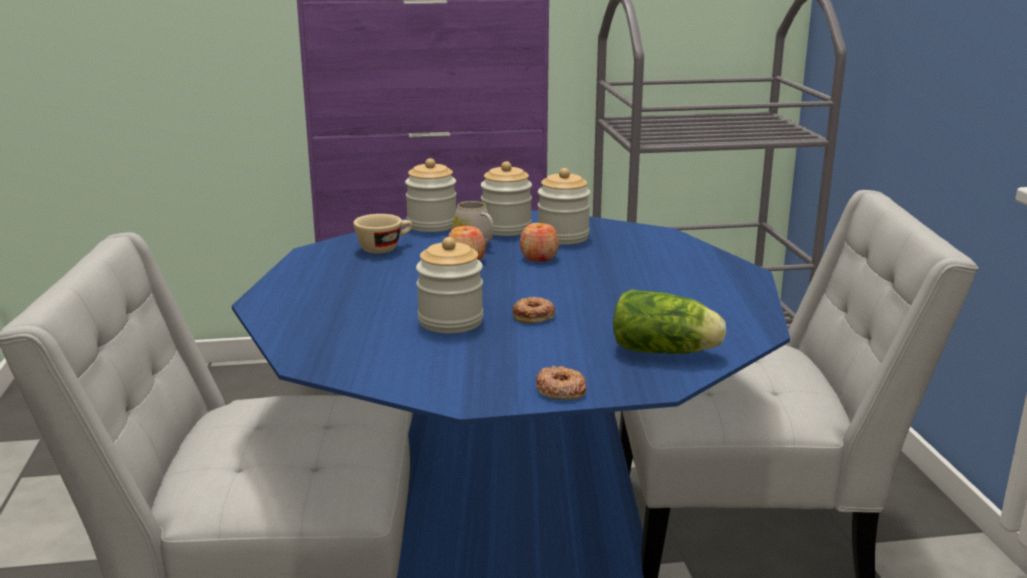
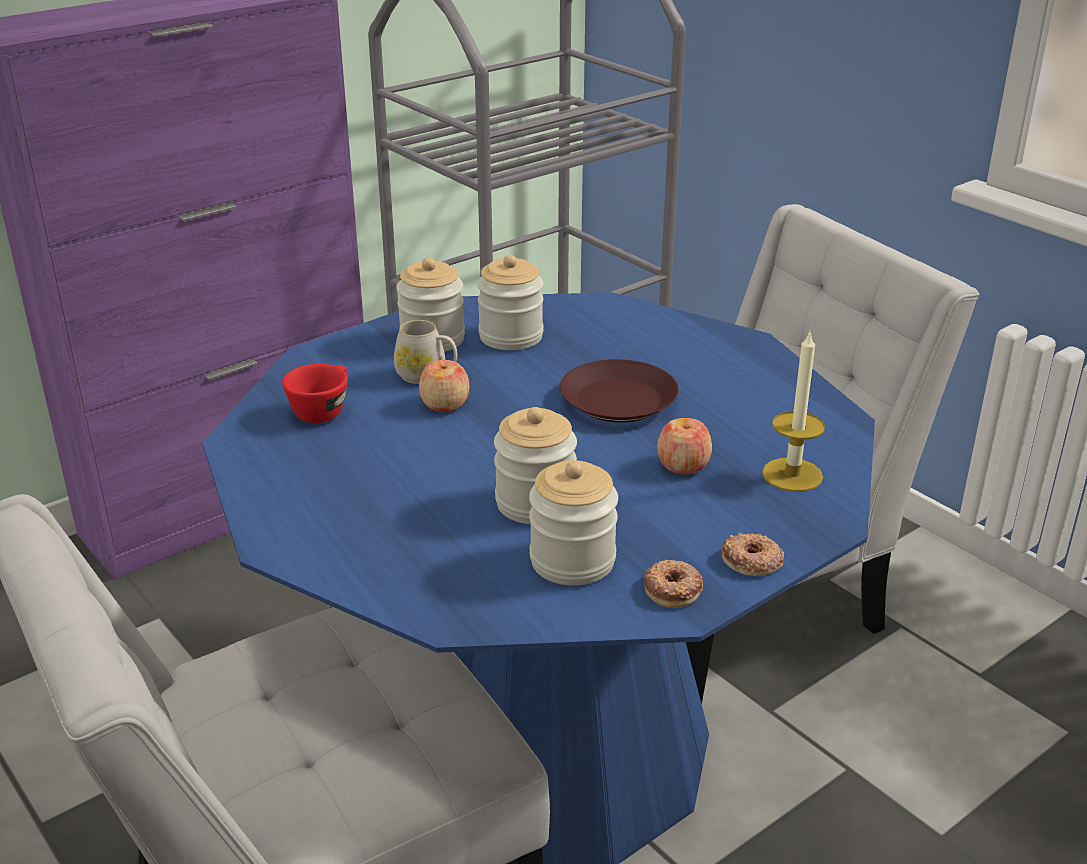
camera: 30 degrees left, 10 degrees up
(385, 248) = (323, 409): beige cup -> red cup
(432, 225) = (336, 356): jar -> jar (572, 561)
(534, 315) = (612, 466): donut -> donut (673, 589)
(539, 258) = (520, 376): apple -> apple (683, 465)
(590, 283) = (617, 401): none -> brown plate
(667, 351) = (792, 475): lettuce -> candle

